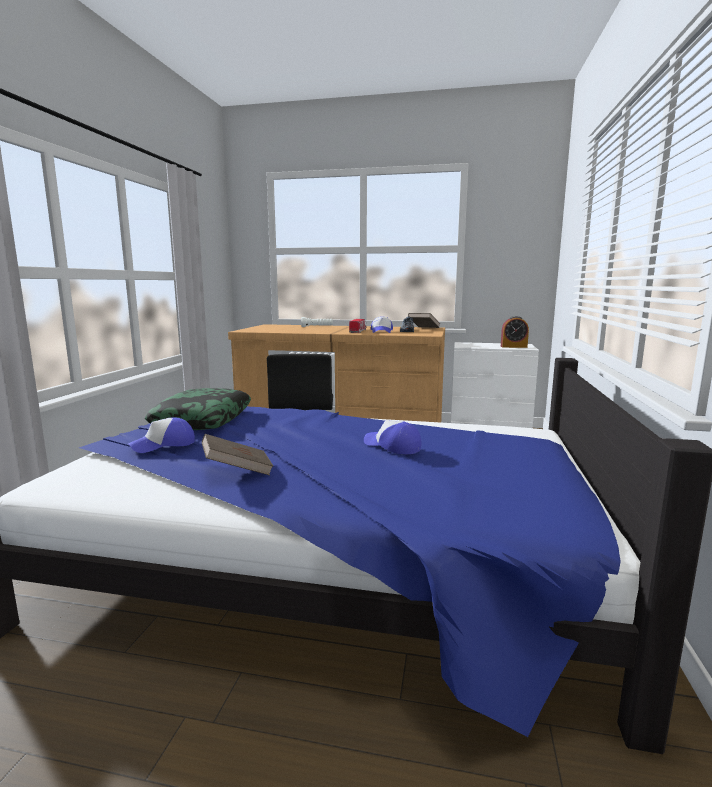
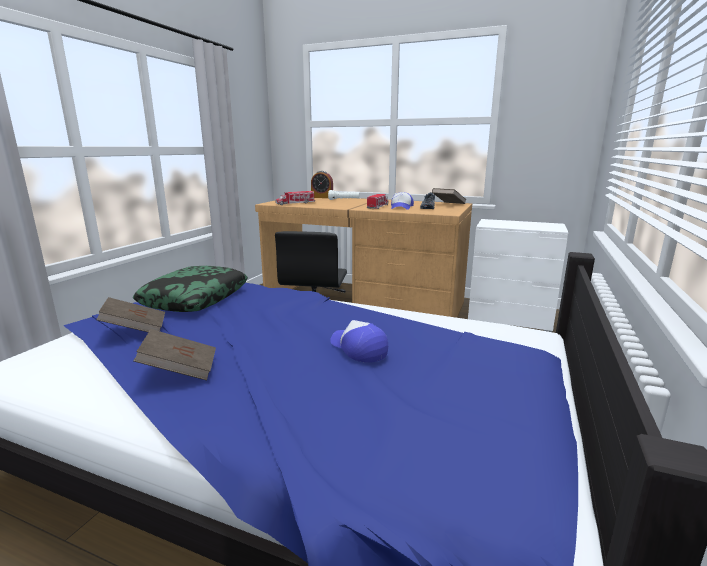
camera: 10 degrees right, 5 degrees up
(164, 445) = (135, 329): cap -> brown book
(270, 330) = (295, 203): none -> toy truck
(513, 347) = (541, 227): alarm clock -> alarm clock (322, 197)

